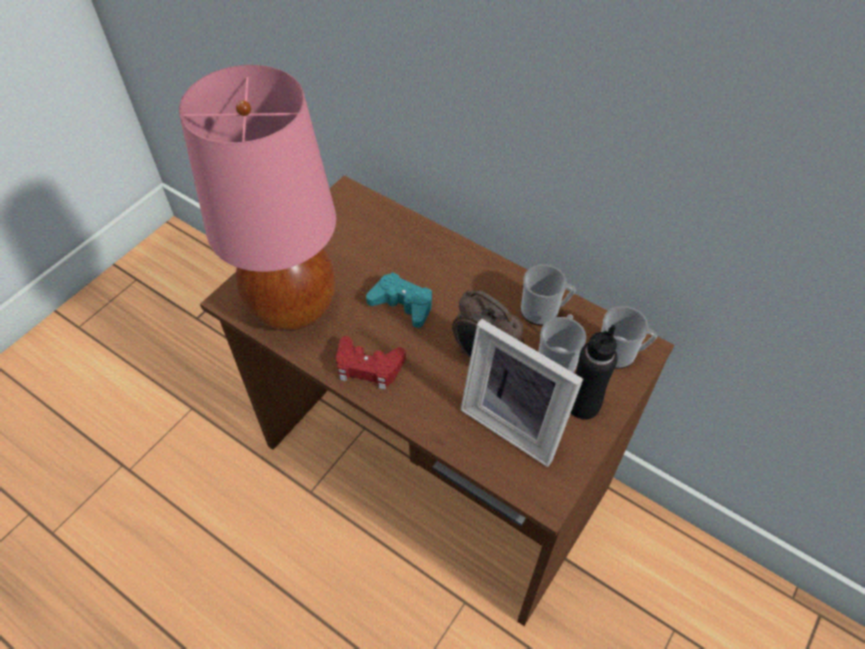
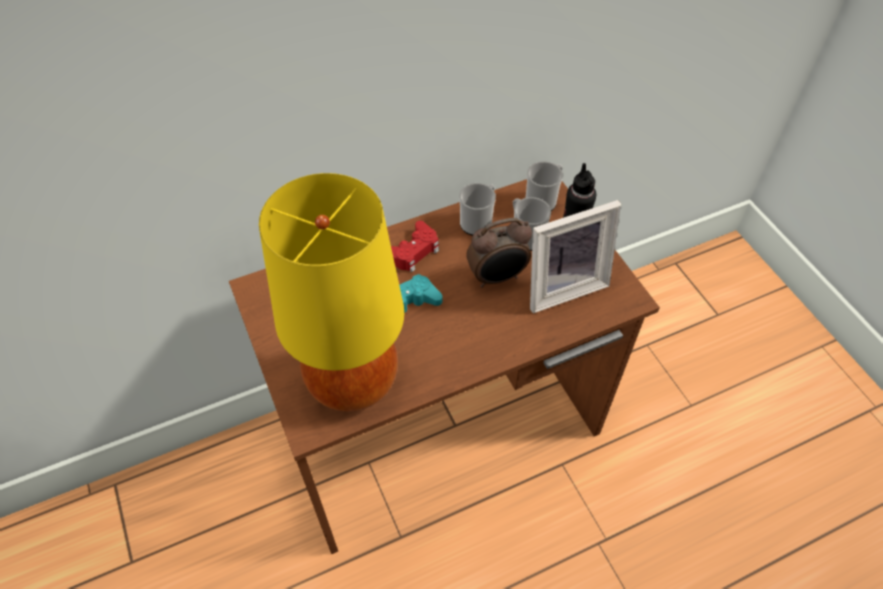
camera: 60 degrees left, 0 degrees up
(293, 305) = (352, 381): pink table lamp -> yellow table lamp
(368, 367) = (455, 354): red game controller -> red game controller (413, 251)

